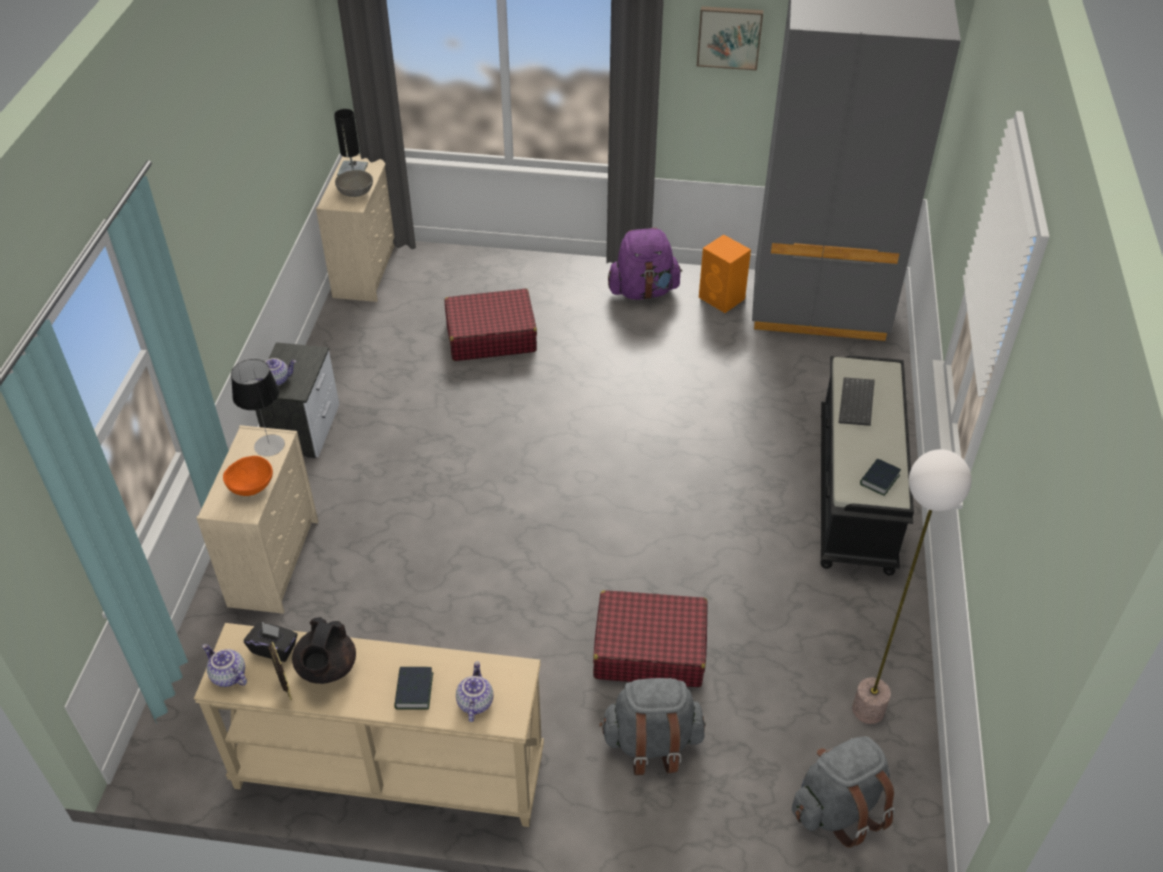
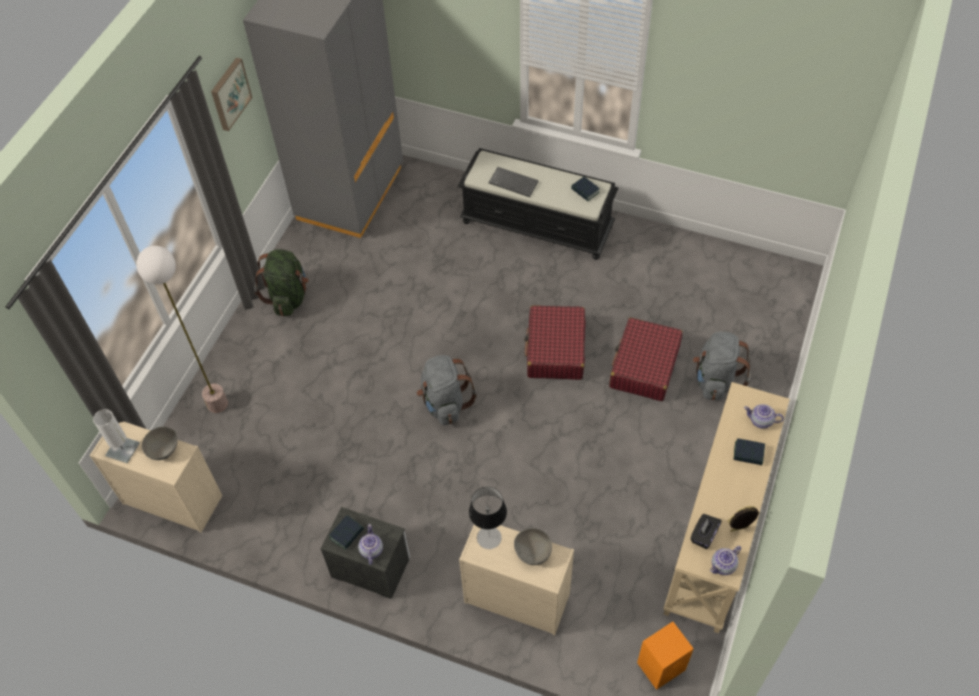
camera: 75 degrees left, 10 degrees up
(251, 487) = (533, 552): orange bowl -> grey bowl
(294, 358) = (347, 534): none -> book
(326, 668) = (724, 503): black teapot -> none
(352, 169) = (122, 449): black table lamp -> white table lamp
(490, 336) = (303, 412): red suitcase -> red suitcase (555, 350)
(643, 291) = (288, 296): purple backpack -> green backpack
(722, 298) = (318, 248): orange speaker -> orange speaker (662, 665)
(838, 808) = (770, 299): grey backpack -> grey backpack (445, 403)
(868, 709) = (707, 267): floor lamp -> floor lamp (217, 404)

